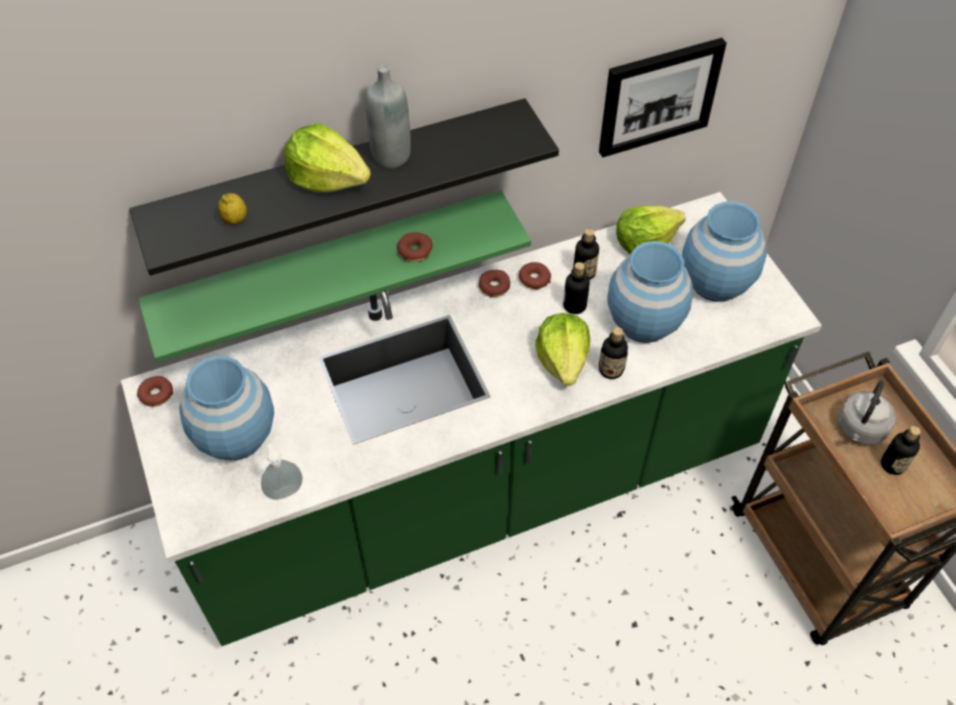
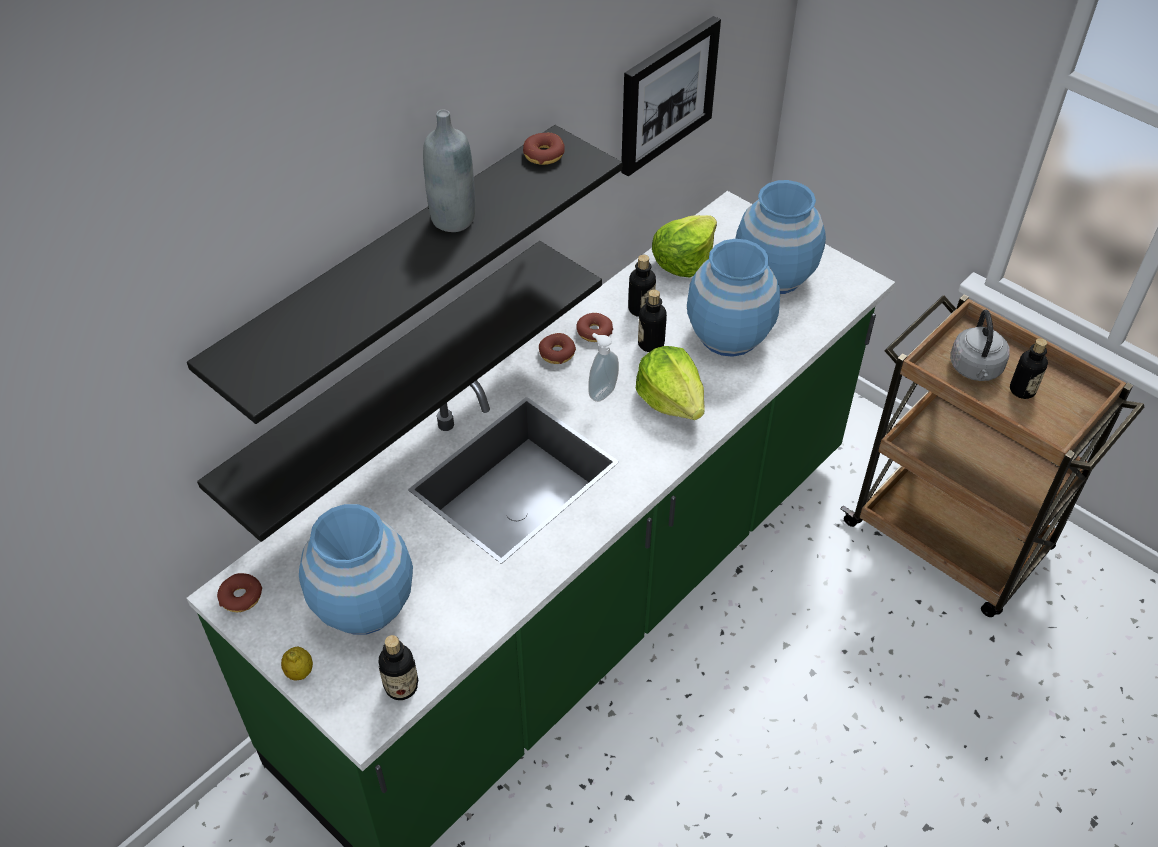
camera: 25 degrees left, 5 degrees down
(235, 220) = (322, 334): lemon -> lemon (299, 672)
(284, 490) = (454, 639): soap dispenser -> soap dispenser (601, 392)
(327, 178) = (398, 261): lettuce -> none
(331, 267) = (388, 382): green shelf -> black shelf
(415, 251) = (487, 328): donut -> donut (544, 155)
(611, 370) = (724, 392): bottle -> bottle (401, 686)

